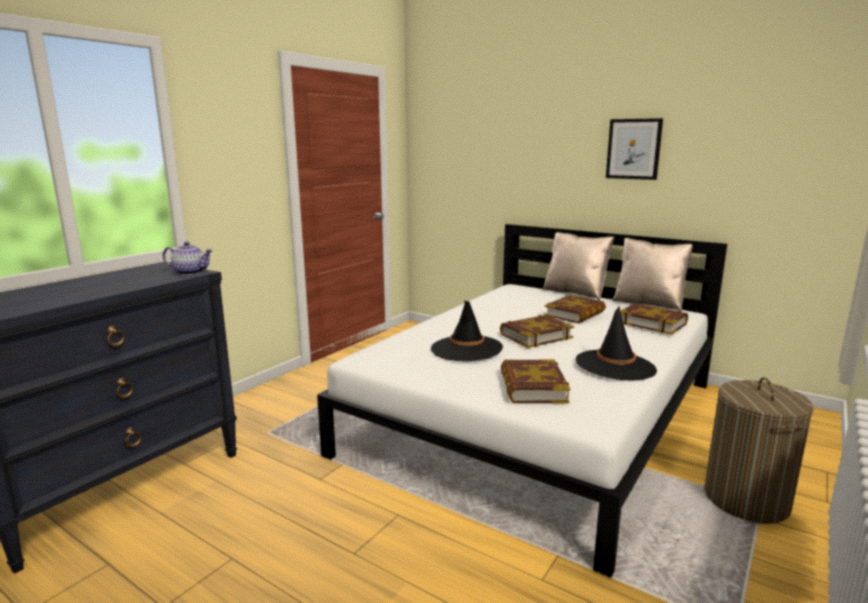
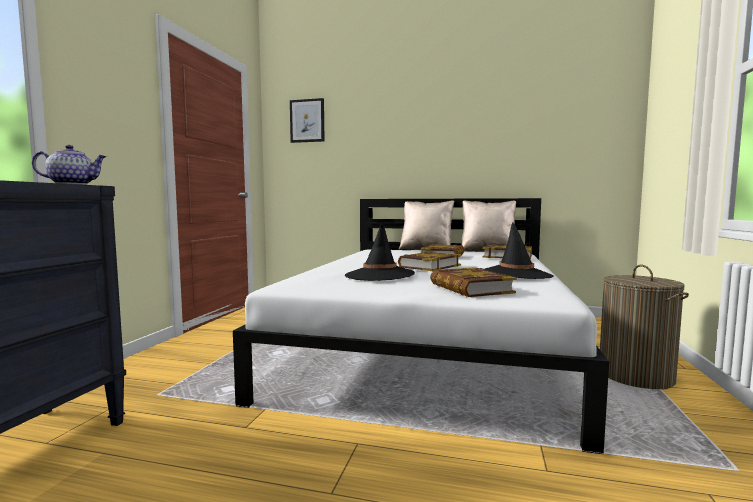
camera: 20 degrees left, 10 degrees down
(633, 149) = (462, 132): picture -> picture (307, 121)

